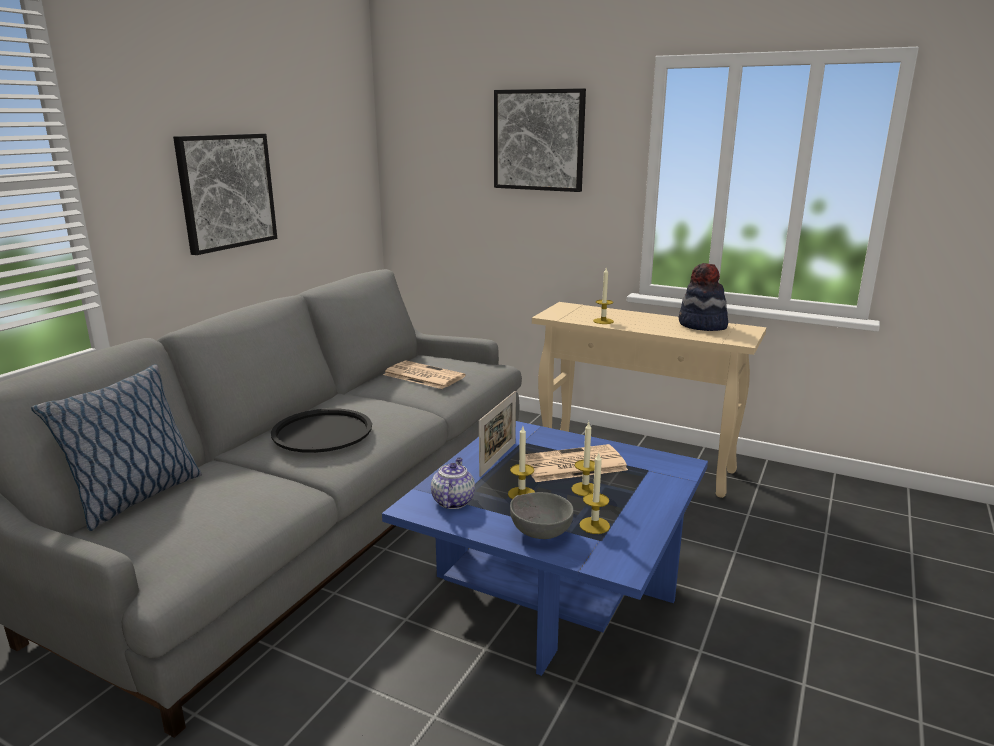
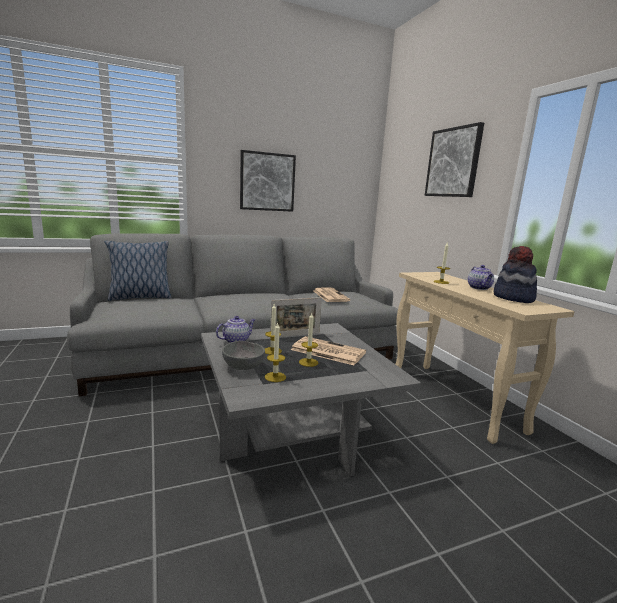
camera: 40 degrees right, 5 degrees down
(322, 432) = (237, 298): black tray -> none
(553, 588) = (294, 429): blue coffee table -> grey coffee table
(650, 319) = (479, 288): none -> teapot

